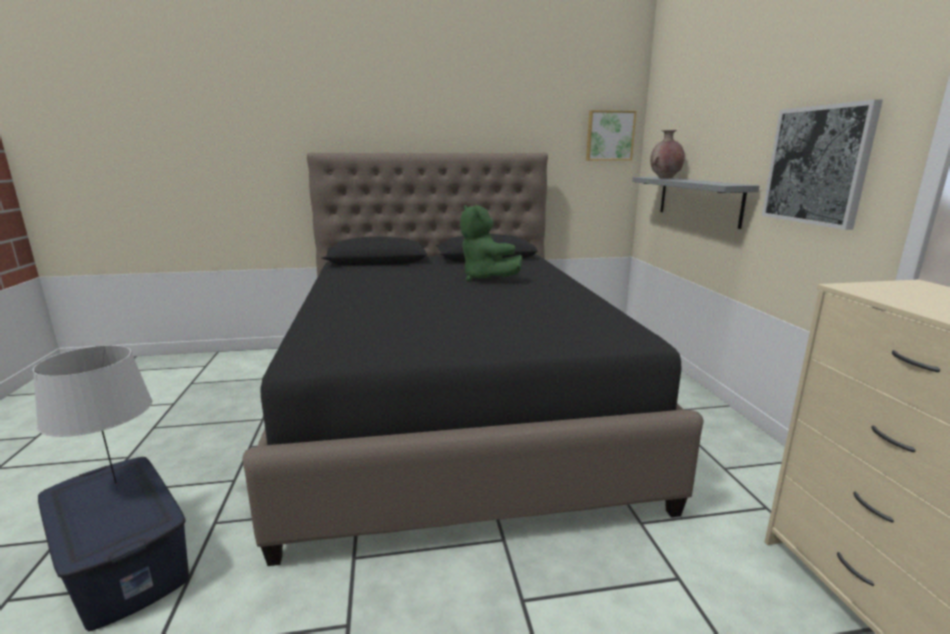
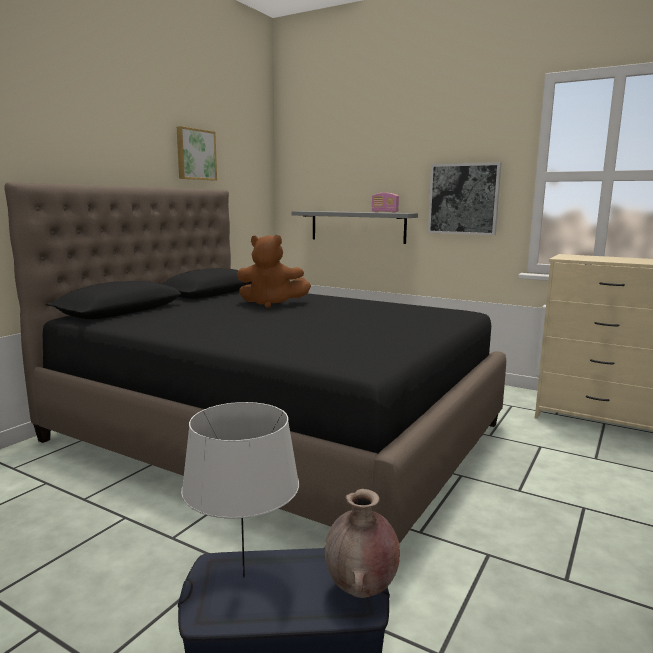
camera: 50 degrees left, 5 degrees down
(485, 278) = (271, 304): green plush toy -> brown plush toy
(609, 136) = (256, 176): picture -> picture (195, 154)
(665, 178) = (326, 211): brown vase -> brown vase (361, 590)
(716, 182) = (384, 212): none -> radio

